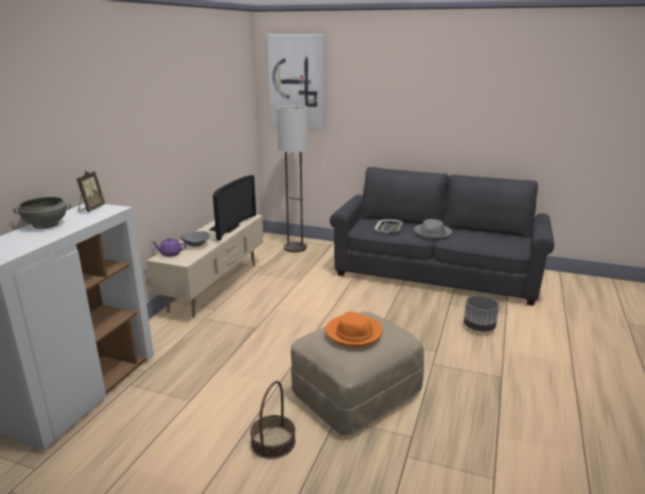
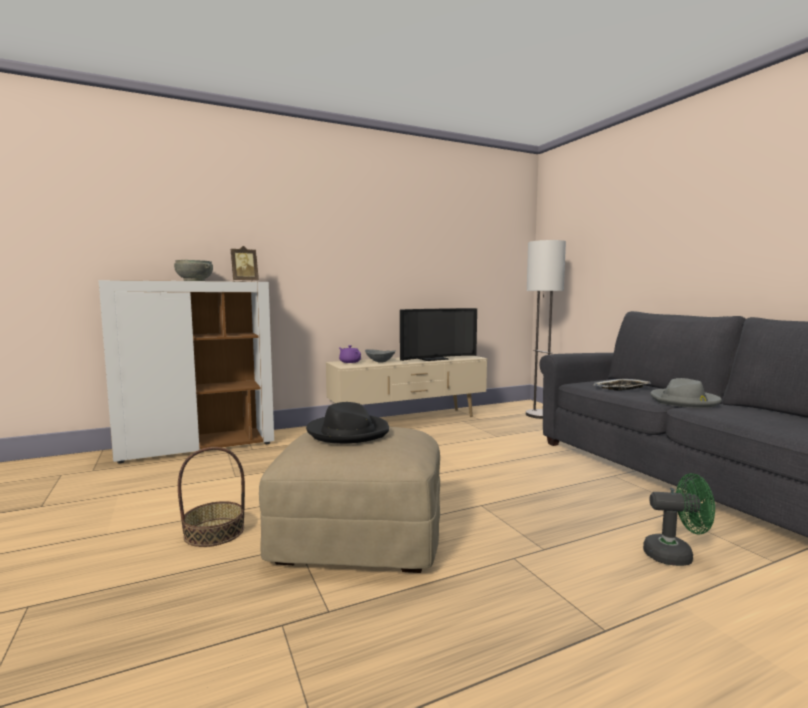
camera: 45 degrees right, 15 degrees down
(297, 82) = (570, 219): picture -> none
(353, 333) = (348, 432): orange hat -> black hat
(478, 327) = (675, 555): grey planter -> green fan

